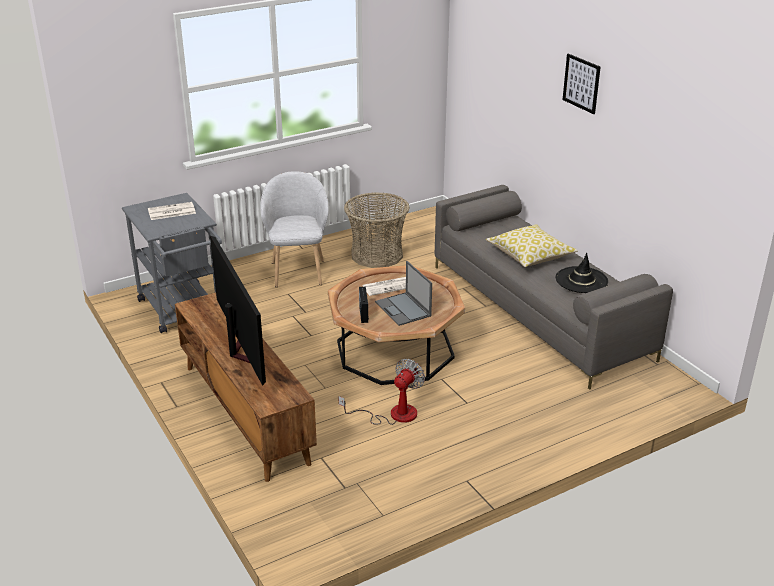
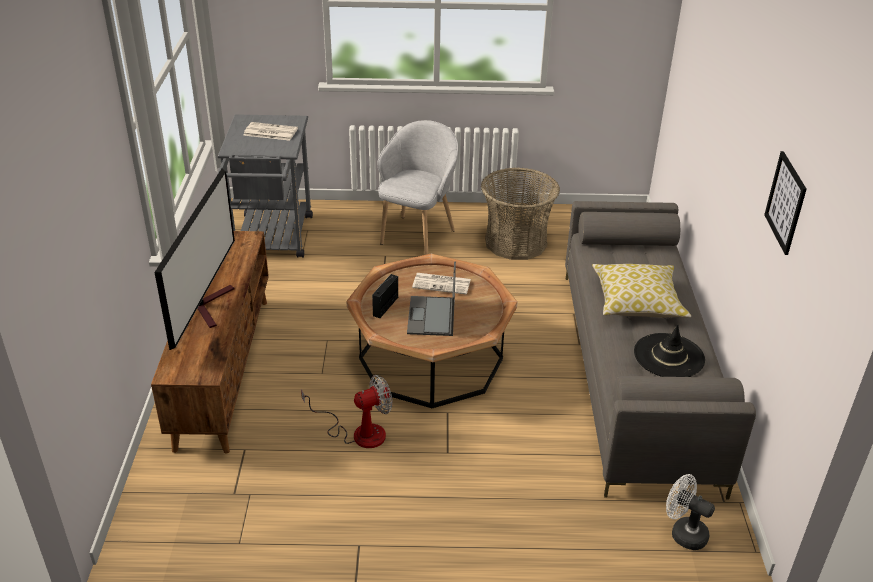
camera: 30 degrees right, 5 degrees up
(581, 83) = (751, 97): picture -> picture (785, 202)
(652, 390) = (683, 533): none -> white fan

